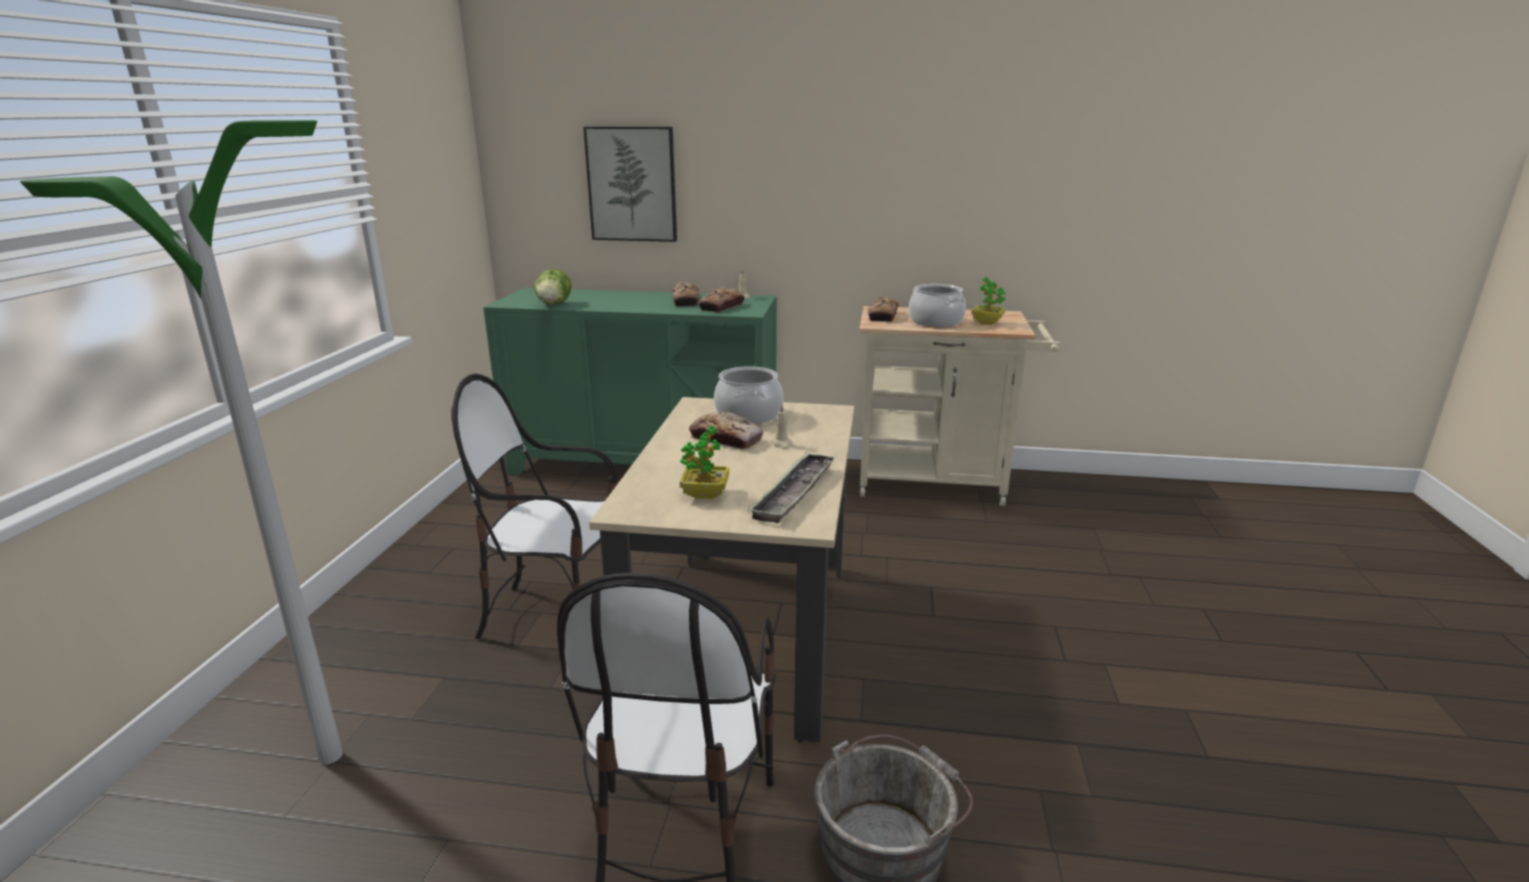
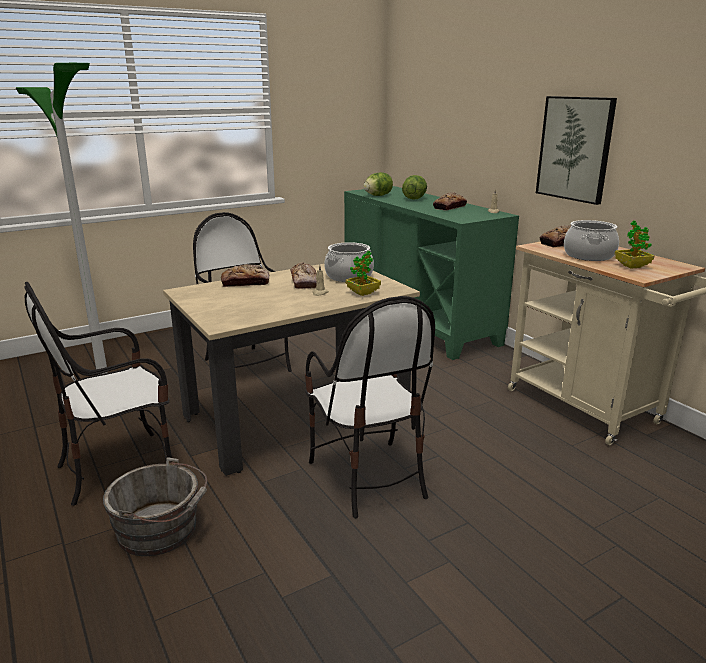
camera: 50 degrees right, 0 degrees up
(611, 299) = (414, 199): none -> lettuce
(632, 184) = (450, 119): picture -> picture (575, 149)
(705, 494) = (224, 298): potted plant -> potted plant (363, 293)
(722, 307) = (458, 214): bread -> bread (245, 283)
(794, 493) = (255, 312): tray -> none
(927, 644) = (368, 477): none -> chair

